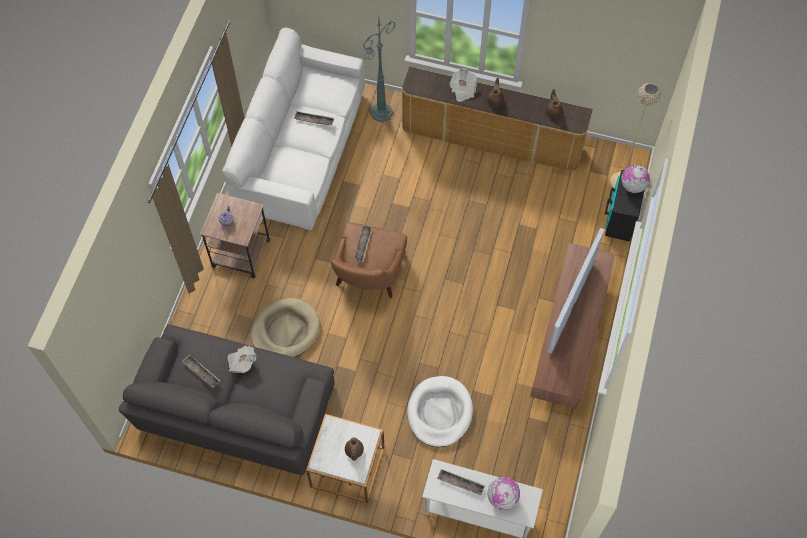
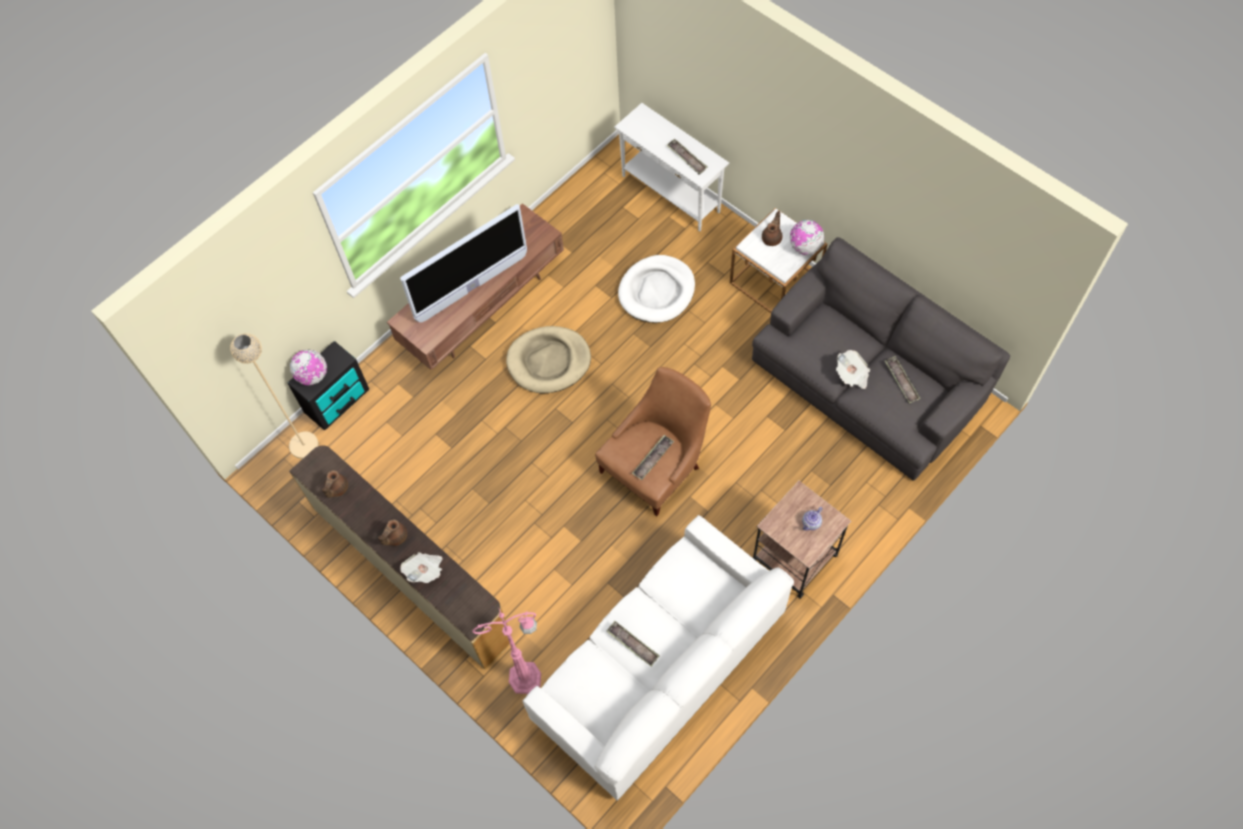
camera: 150 degrees left, 0 degrees up
(285, 331) = (780, 440): beige dog bed -> beige dog bed (549, 361)
(380, 113) = (527, 677): green floor lamp -> pink floor lamp
(502, 497) = (655, 133): globe -> globe (805, 247)

